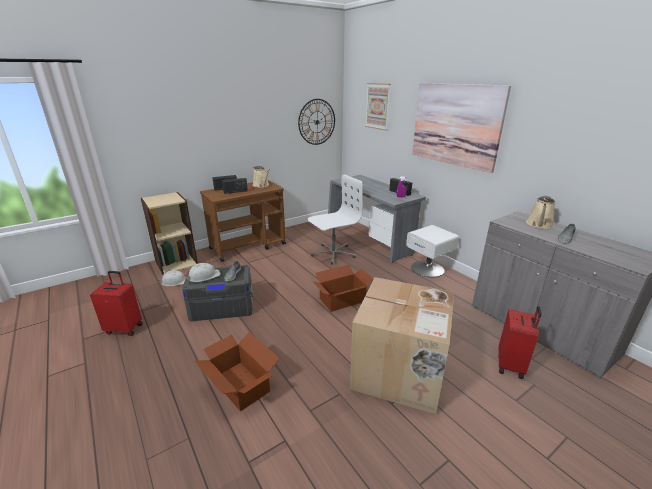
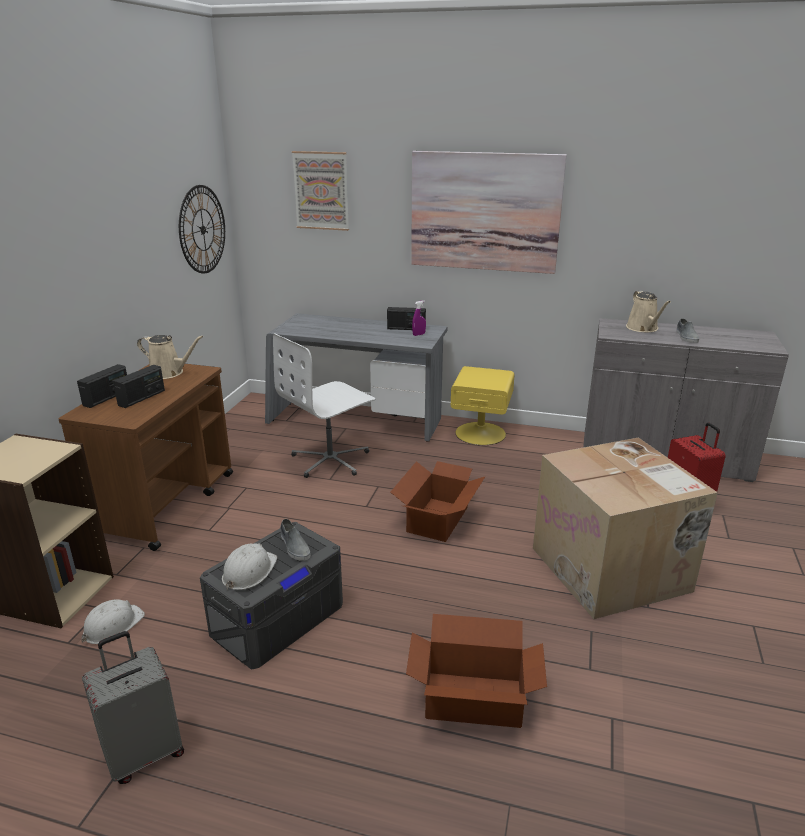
camera: 40 degrees left, 0 degrees up
(125, 328) = (144, 754): red suitcase -> grey suitcase
(333, 253) = (331, 460): white office chair -> white office chair turned 150 degrees counterclockwise
(428, 268) = (480, 433): white nightstand -> yellow nightstand

